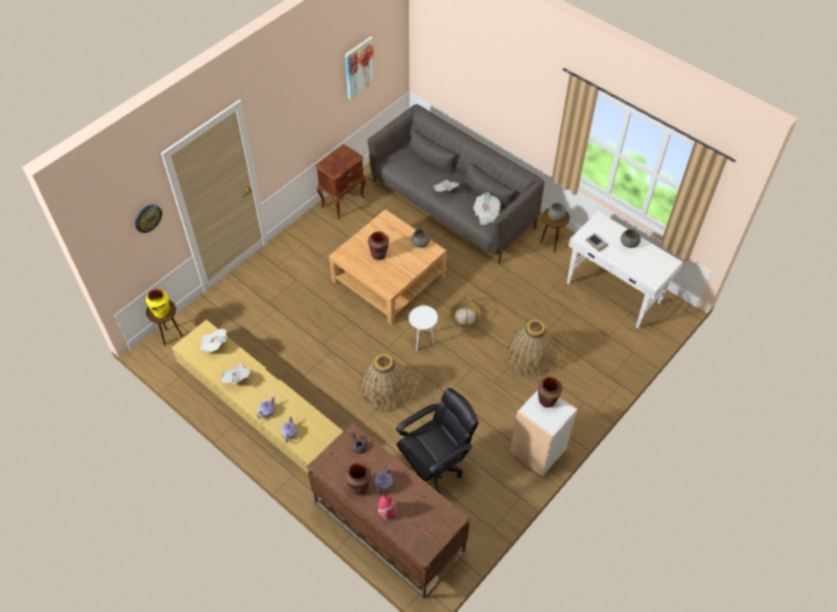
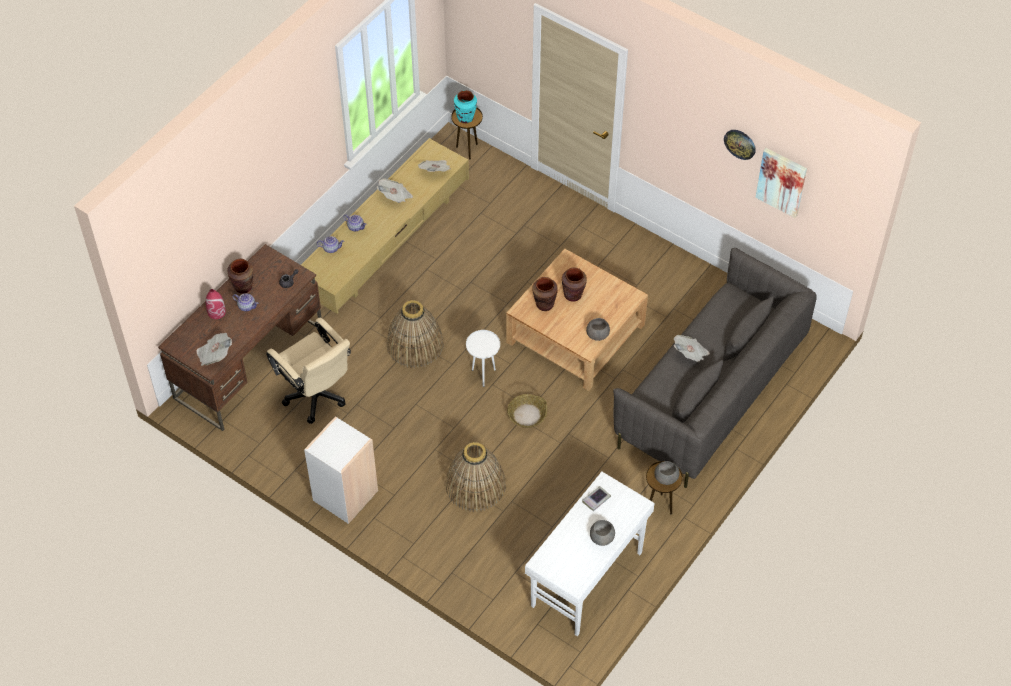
camera: 85 degrees right, 0 degrees up
(147, 218) = (502, 37): wall clock -> wall clock (740, 144)
(162, 312) = (465, 118): yellow vase -> turquoise vase
(343, 202) = (691, 275): brown nightstand -> none
(436, 469) = (318, 399): black office chair -> beige office chair
(486, 214) = (657, 400): newspaper -> newspaper (214, 355)
(547, 400) = (350, 443): brown vase -> brown vase (544, 304)

